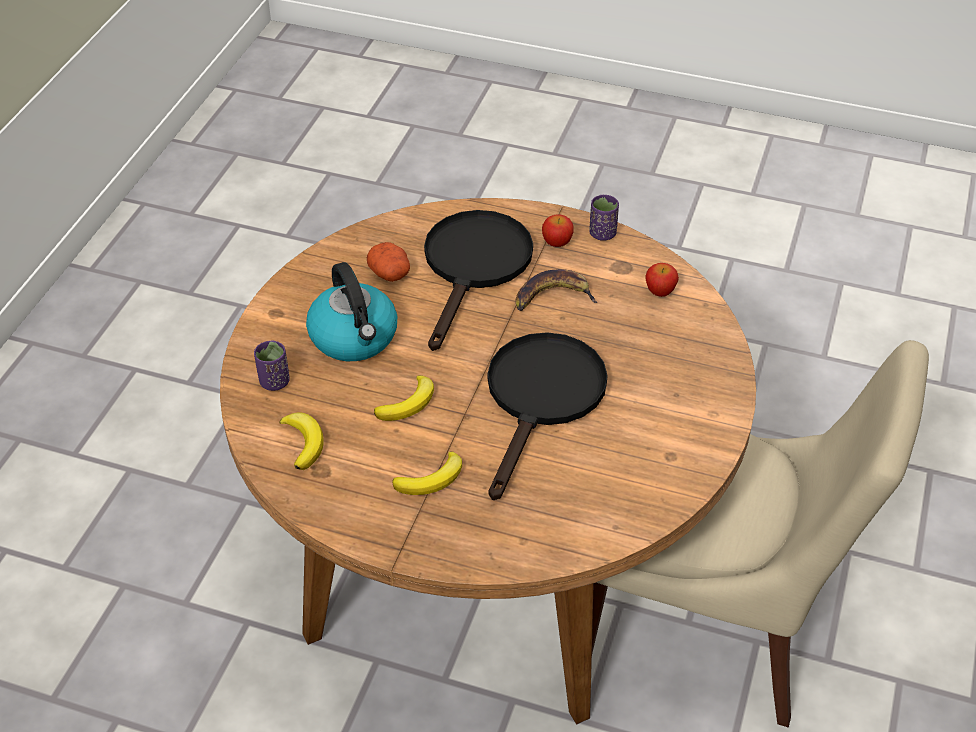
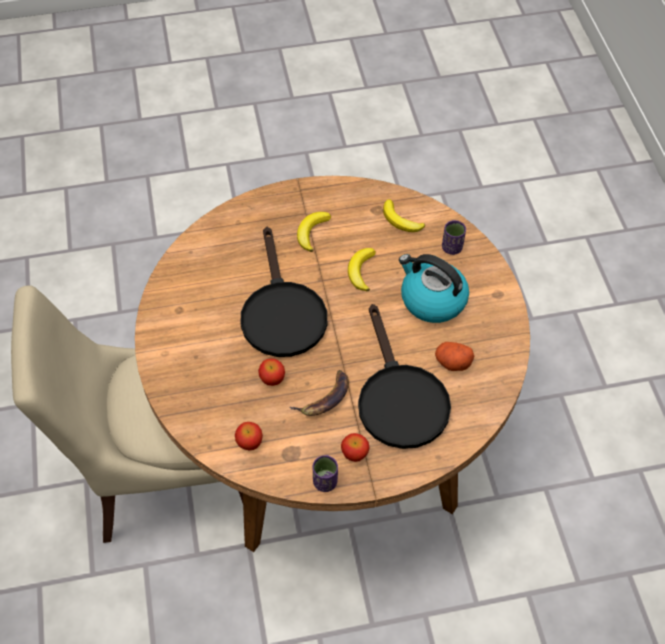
camera: 150 degrees right, 10 degrees up
(599, 336) = (272, 379): none -> apple

